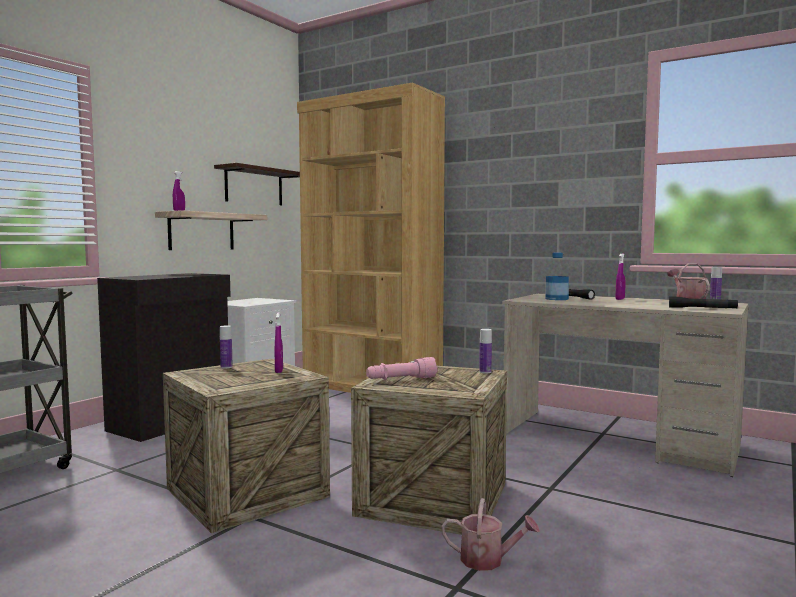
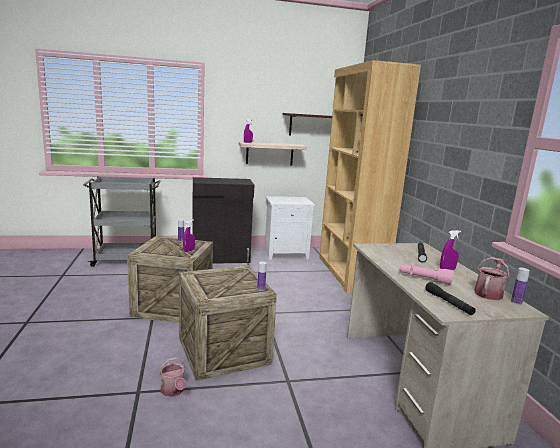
camera: 45 degrees right, 10 degrees up
(401, 379) = (210, 276): pink flashlight -> pink flashlight (424, 279)
(557, 299) = (398, 253): bottle -> none

